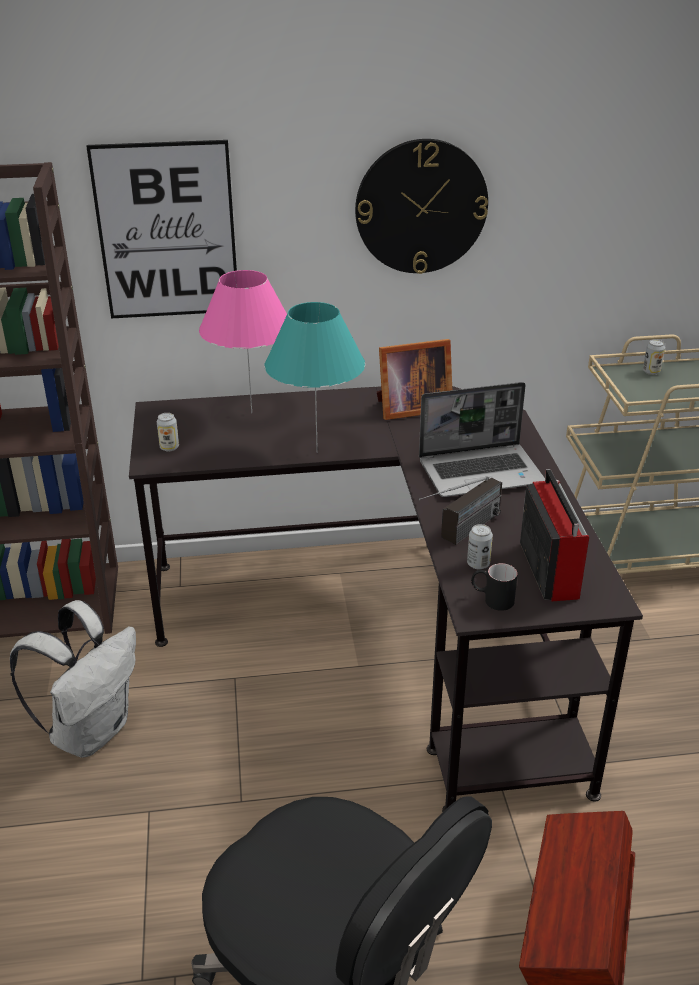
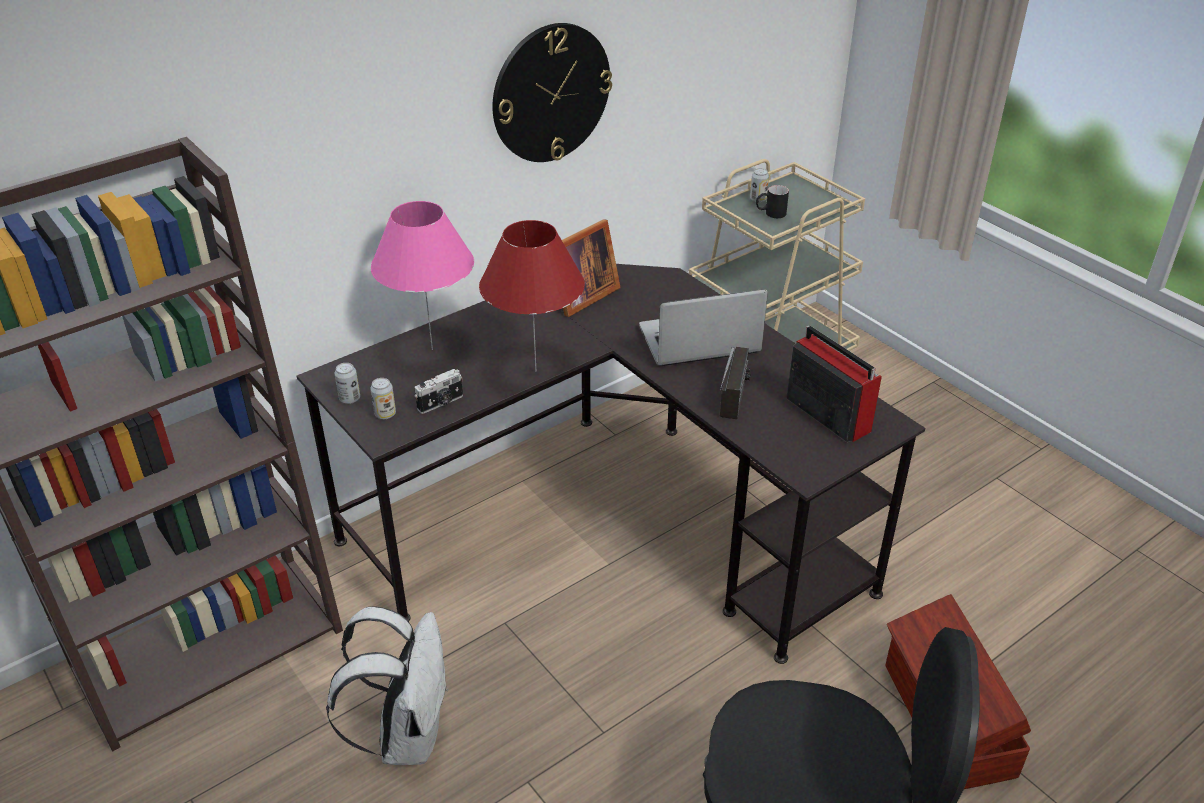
camera: 30 degrees left, 5 degrees up
(167, 231) = (311, 181): picture -> none
(218, 453) = (441, 403): none -> camera
(317, 452) = (536, 371): turquoise table lamp -> red table lamp
(478, 564) = (770, 430): can -> can (350, 398)
(482, 472) = (698, 342): laptop -> laptop turned 150 degrees counterclockwise
(492, 599) = (808, 458): black mug -> black mug (770, 213)

